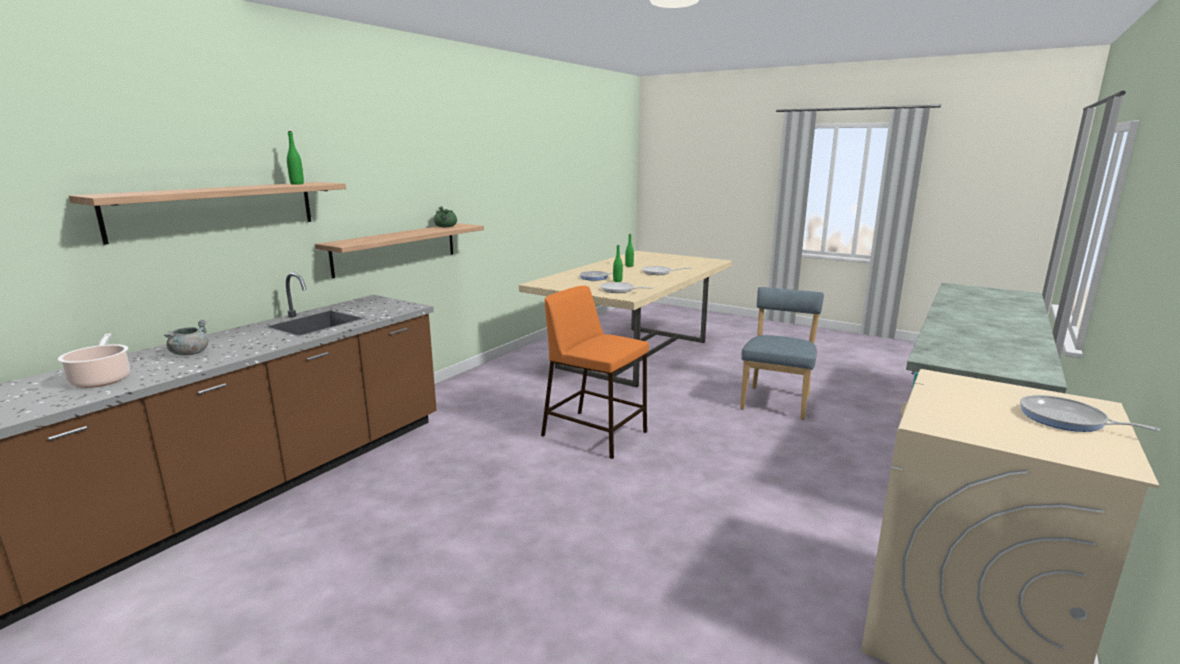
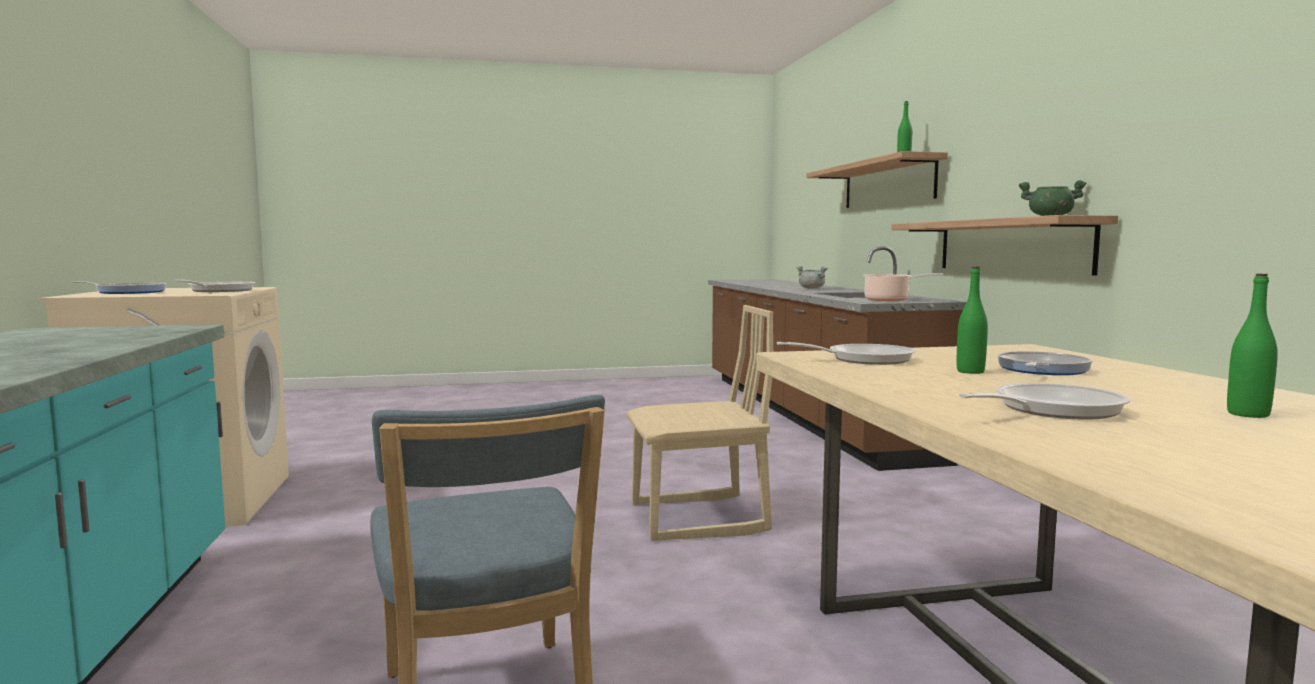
camera: 135 degrees right, 10 degrees down
(102, 379) = (783, 285): cooking pot -> cooking pot (889, 300)
(595, 434) = (698, 519): orange stool -> beige chair
(953, 400) = (218, 291): none -> frying pan

